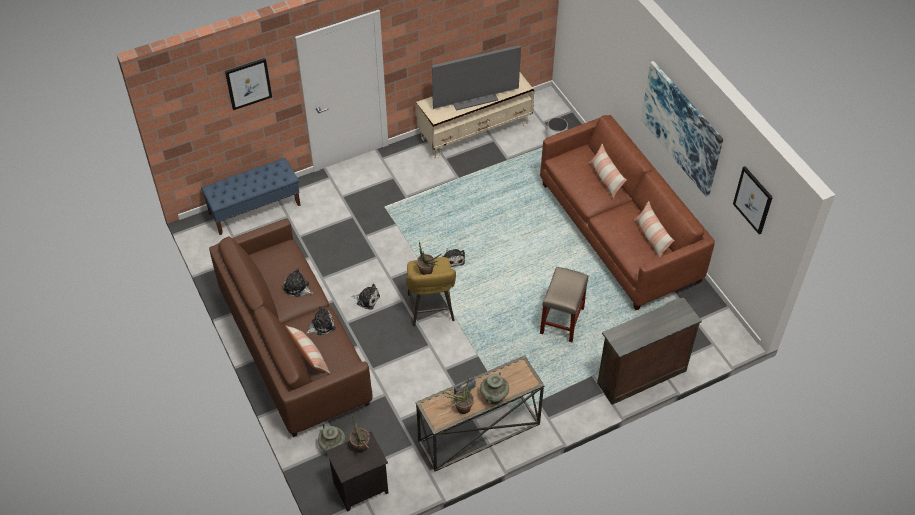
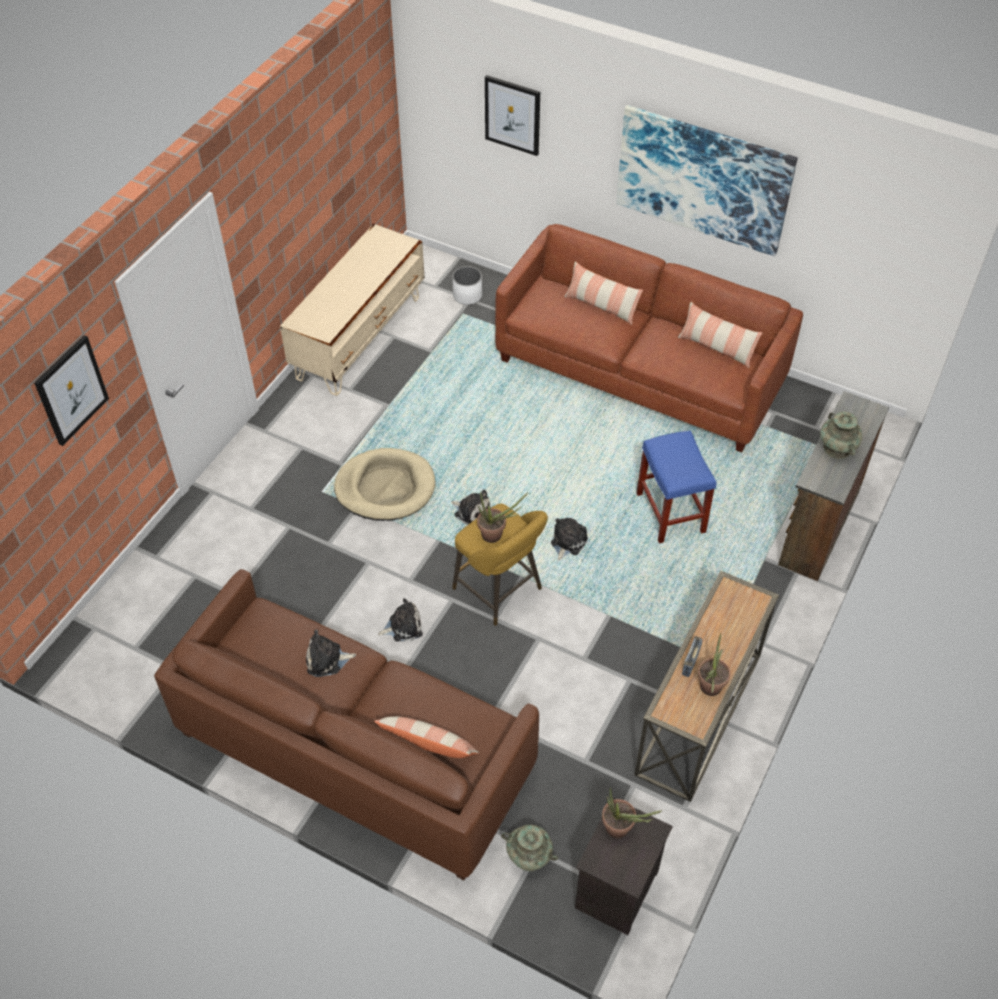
camera: 35 degrees left, 0 degrees up
(255, 209) = (136, 591): blue bench -> none
(321, 325) = (408, 692): plush toy -> plush toy (567, 542)
(418, 222) = (385, 487): none -> beige dog bed
(474, 98) = (354, 285): television -> none
(494, 396) = (734, 646): turquoise vase -> turquoise vase (837, 448)
(562, 321) = (671, 513): beige stool -> blue stool
(753, 200) = (872, 220): picture -> picture (512, 115)

